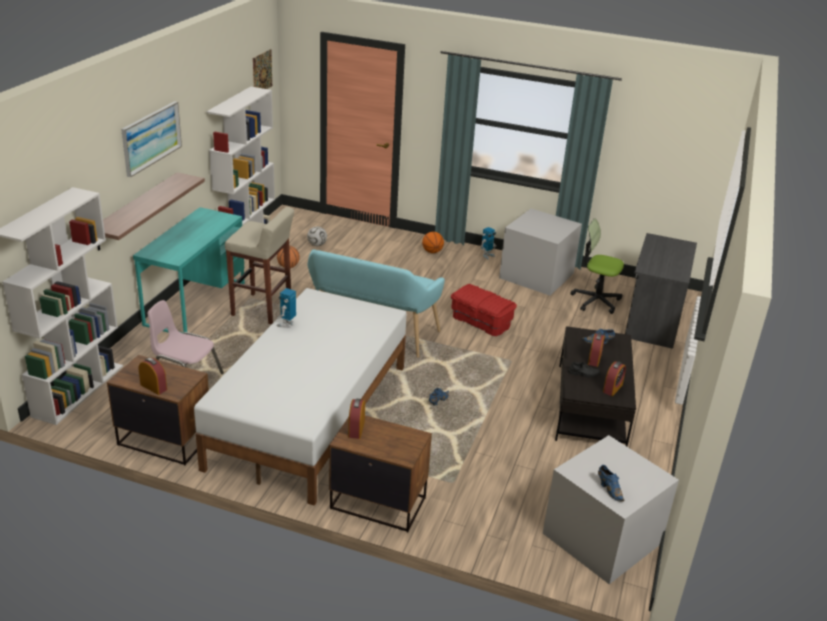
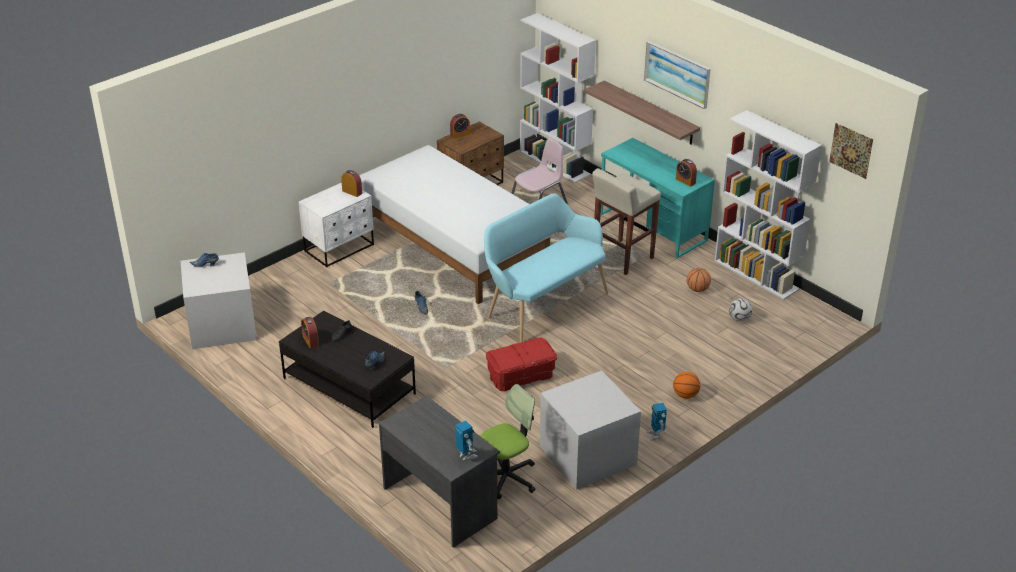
camera: 120 degrees right, 5 degrees up
(286, 324) = (497, 194): toy robot -> toy robot (466, 456)
(378, 502) = (340, 248): brown nightstand -> white nightstand
(594, 359) = (354, 349): alarm clock -> alarm clock (685, 181)

